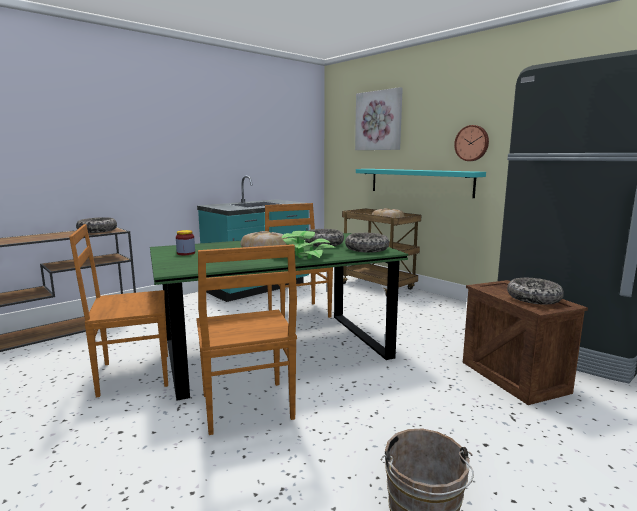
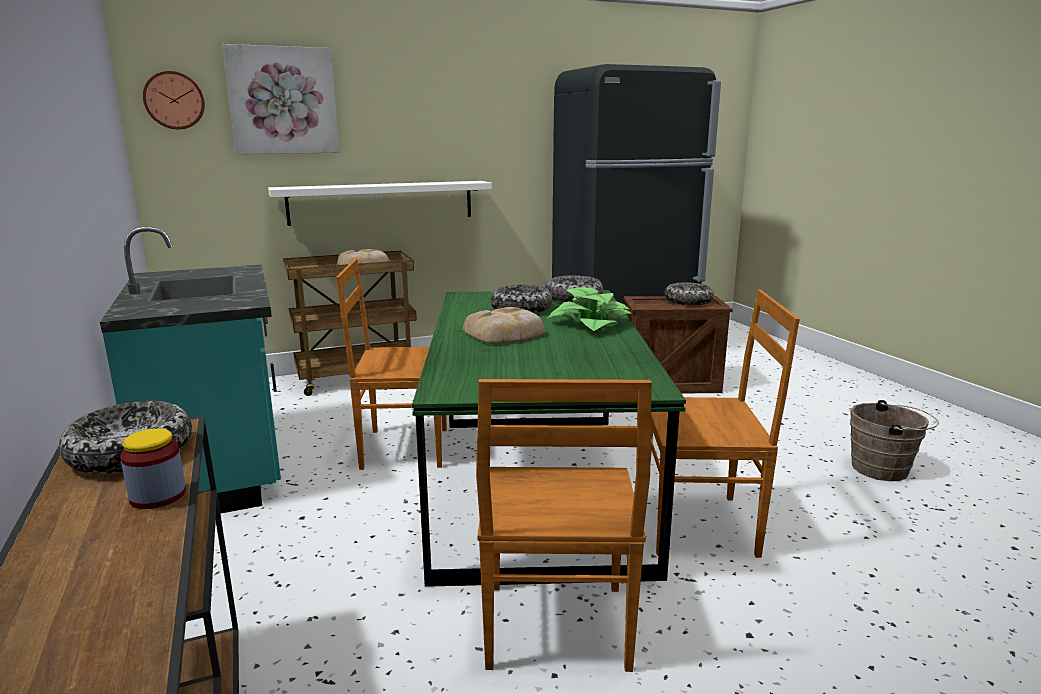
camera: 70 degrees left, 5 degrees up
(186, 253) = (516, 378): jar -> jar (158, 496)
(419, 182) = (382, 202): turquoise shelf -> white shelf
(472, 143) = (459, 143): wall clock -> wall clock (174, 100)

